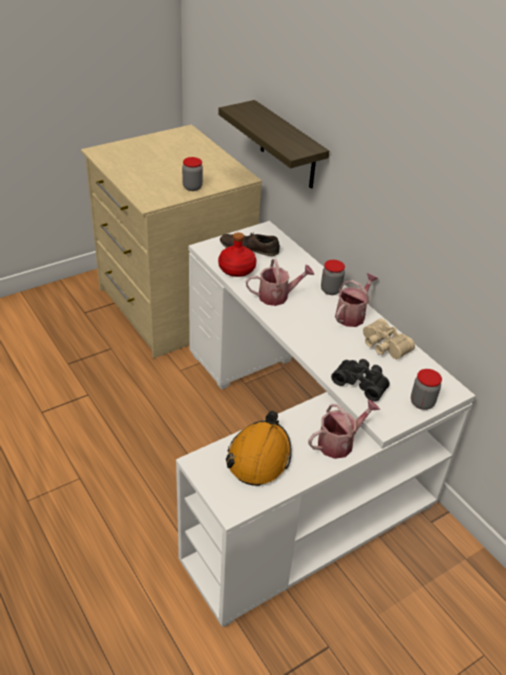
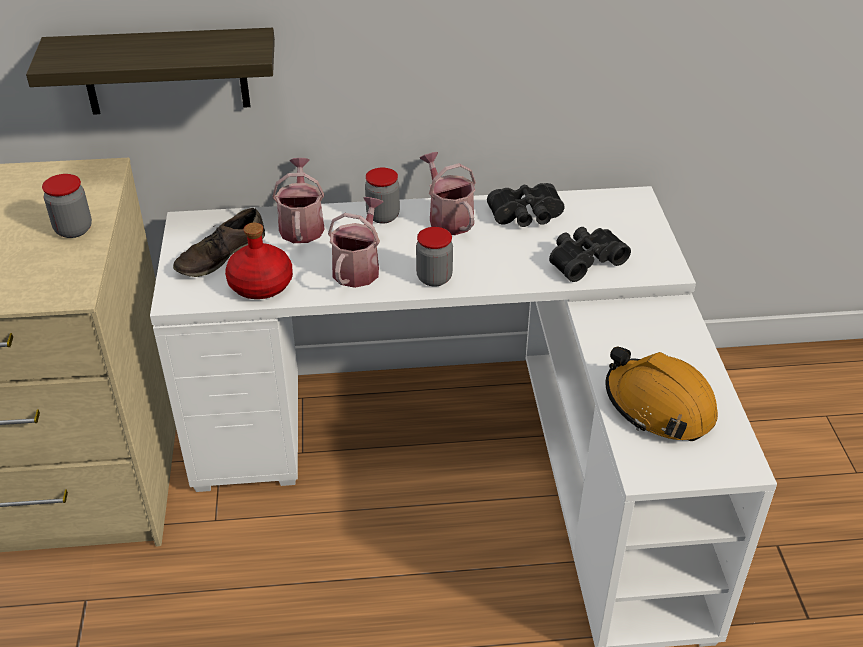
camera: 60 degrees left, 0 degrees up
(339, 442) = (665, 324): watering can -> watering can (301, 225)
(383, 346) = (526, 217): beige binoculars -> black binoculars
(422, 403) = (644, 228): jar -> jar (434, 278)

